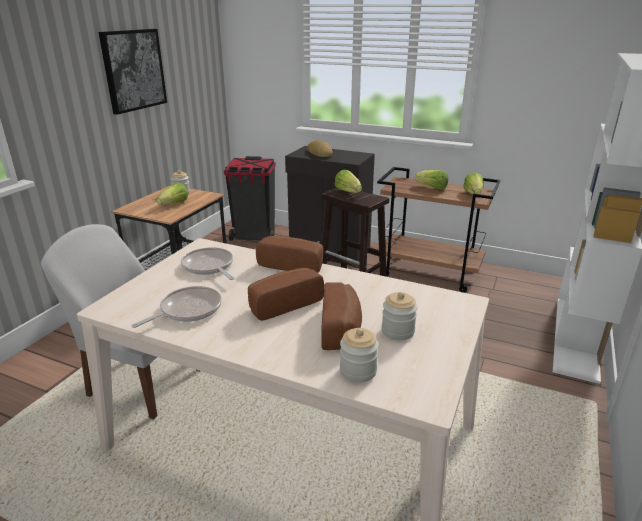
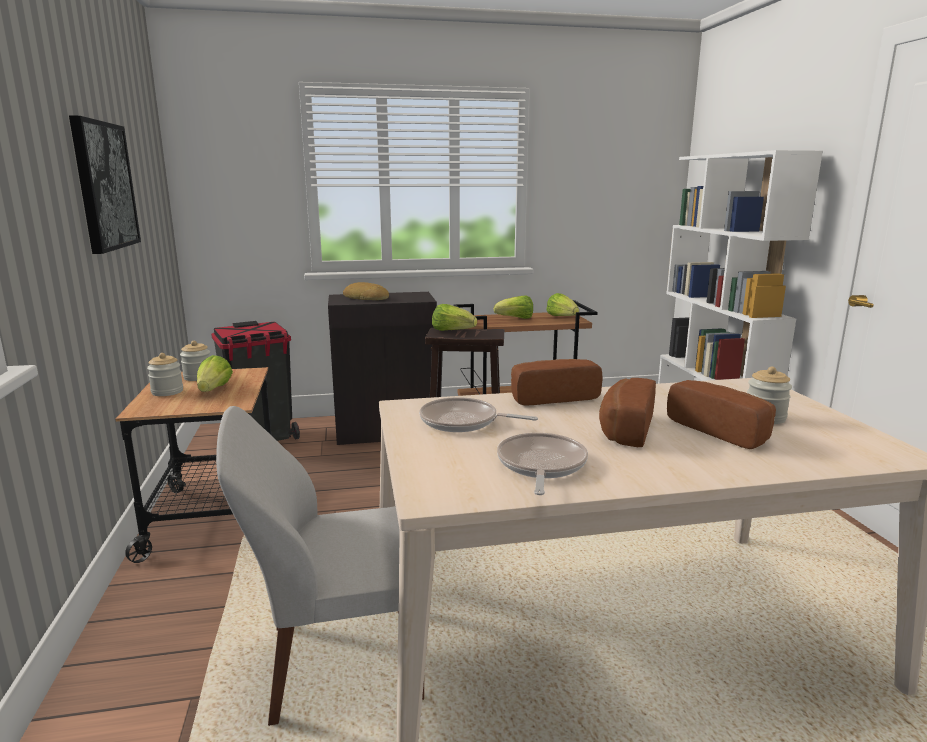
camera: 35 degrees left, 10 degrees down
(358, 371) = (811, 454): jar -> jar (167, 392)

